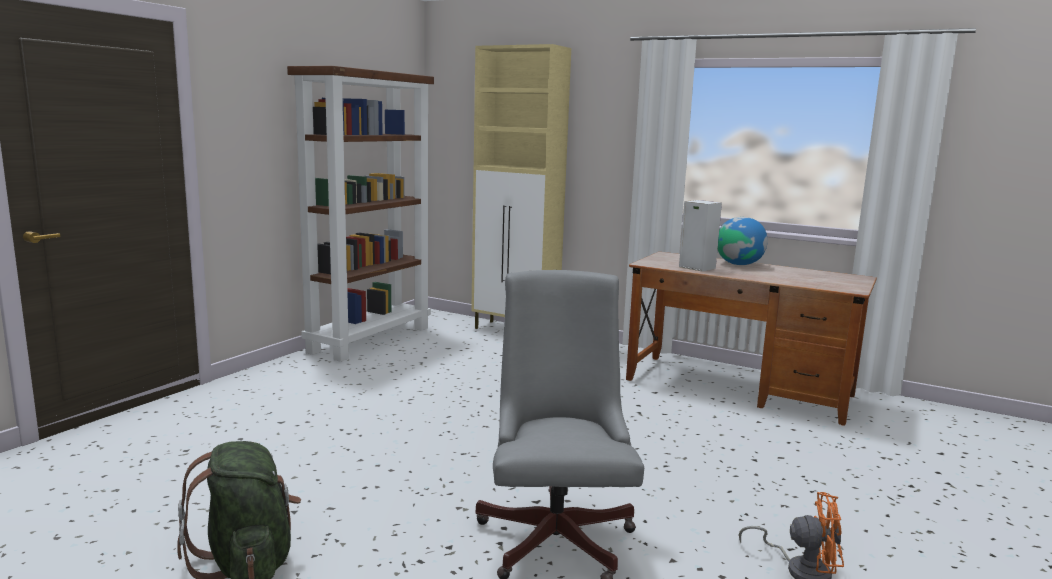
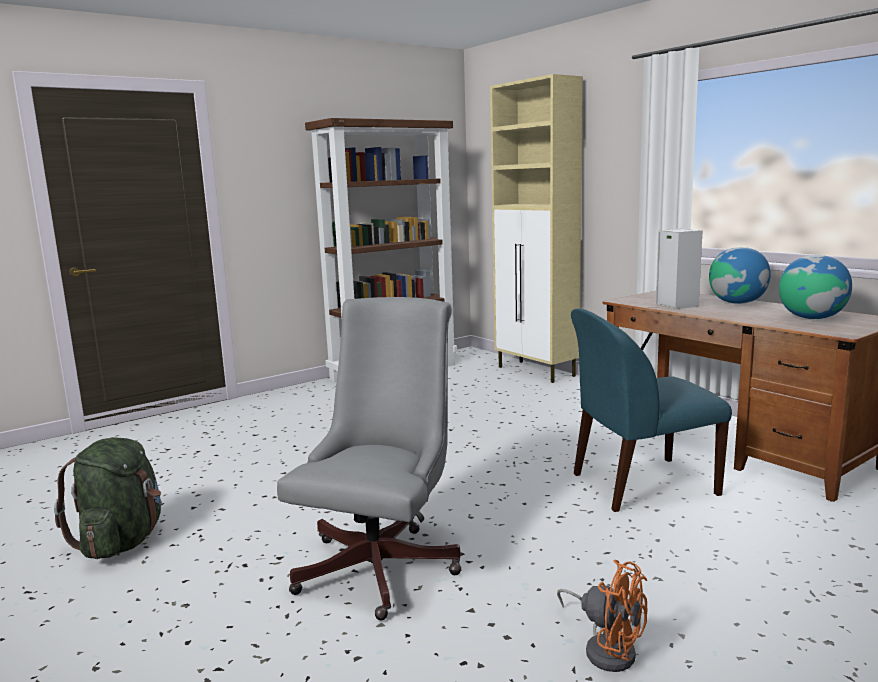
camera: 25 degrees right, 0 degrees up
(701, 429) = (641, 485): none -> blue chair
(813, 277) = (811, 318): none -> globe

